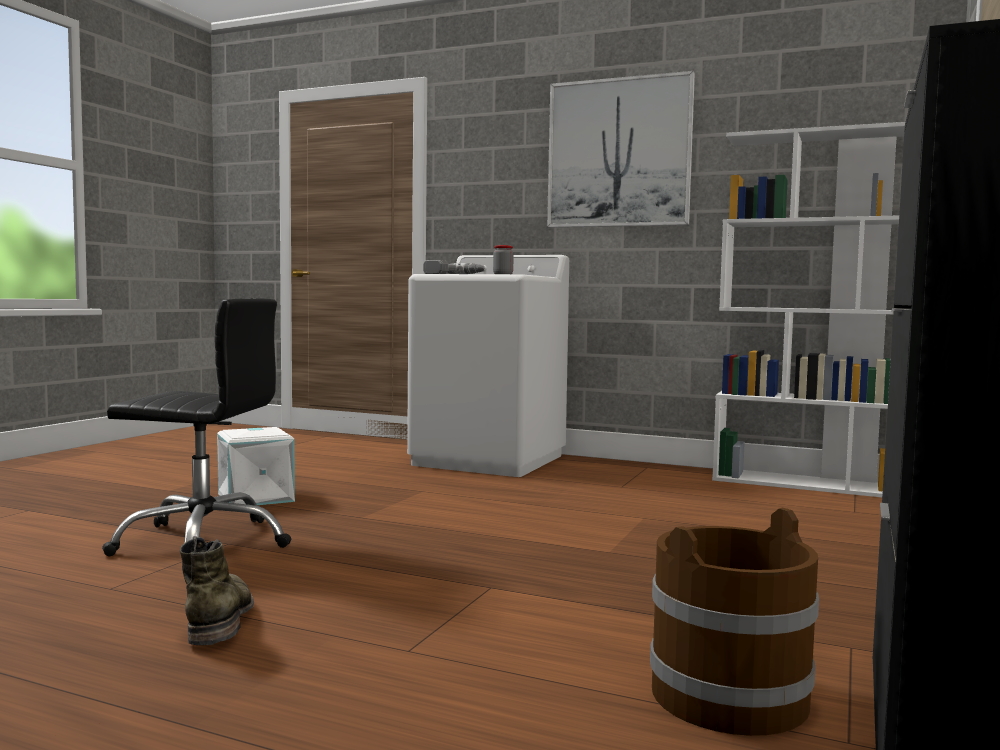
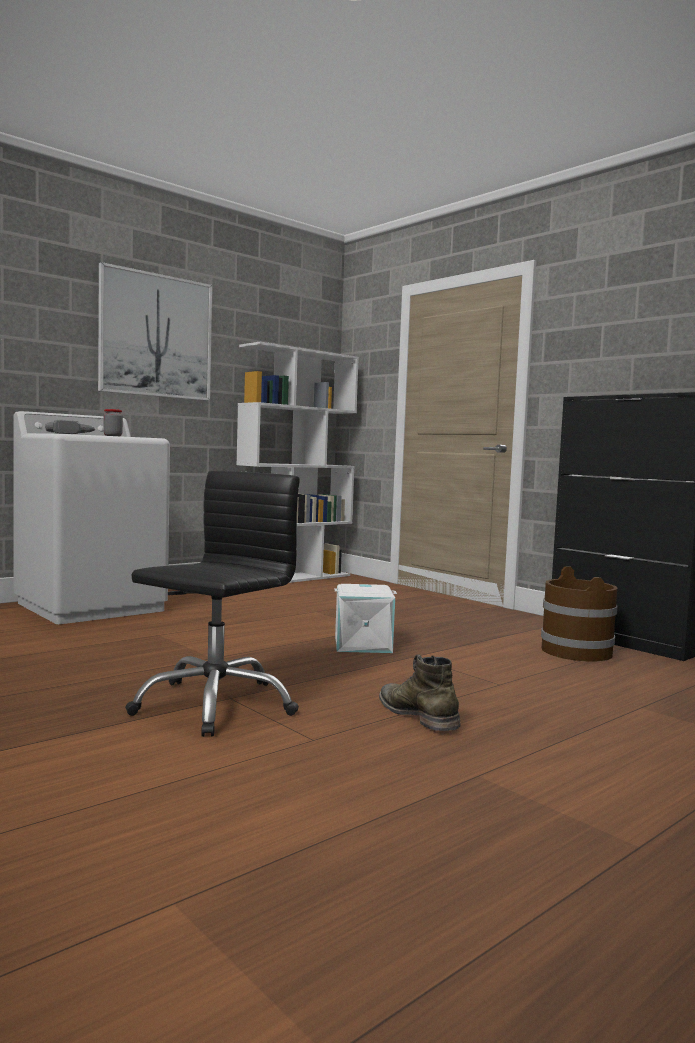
camera: 65 degrees left, 0 degrees up
(220, 619) = (417, 715): green boot -> green boot turned 45 degrees clockwise
(257, 497) = (80, 676): white storage box -> white storage box (363, 644)

